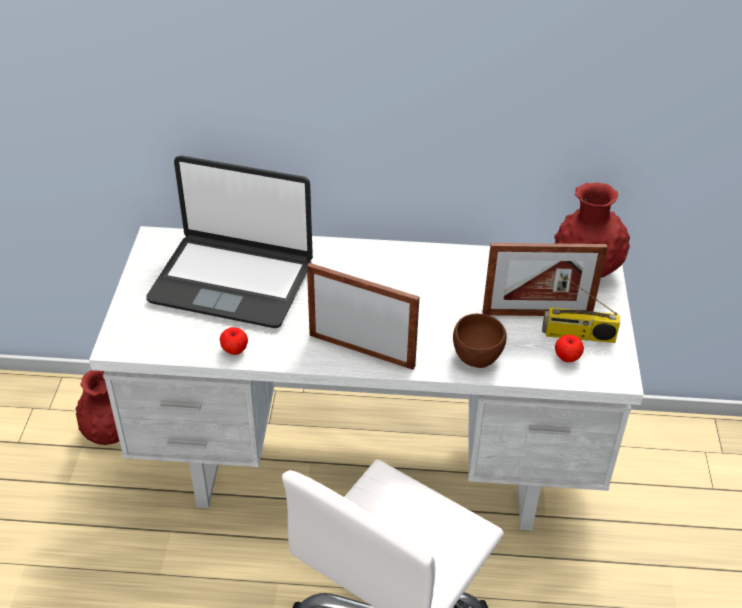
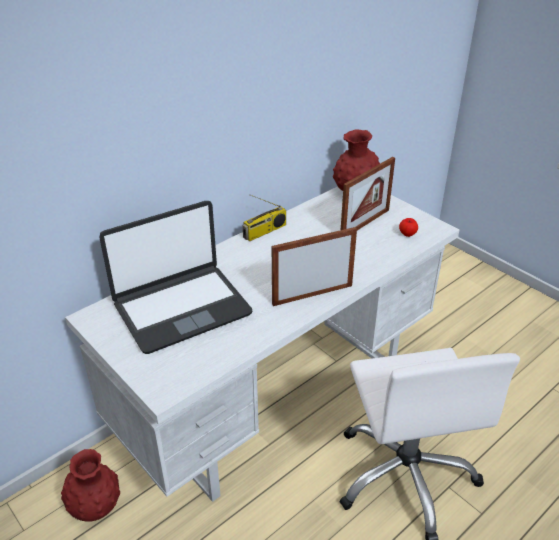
camera: 45 degrees left, 5 degrees down
(234, 350) = (243, 343): apple -> none
(475, 356) = (369, 260): brown bowl -> none
(578, 335) = (396, 222): radio -> radio (264, 232)

